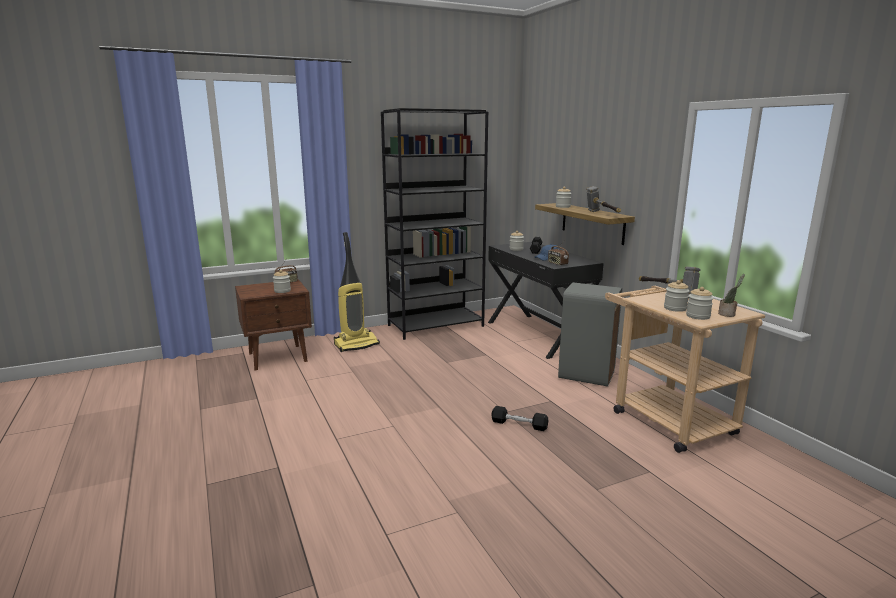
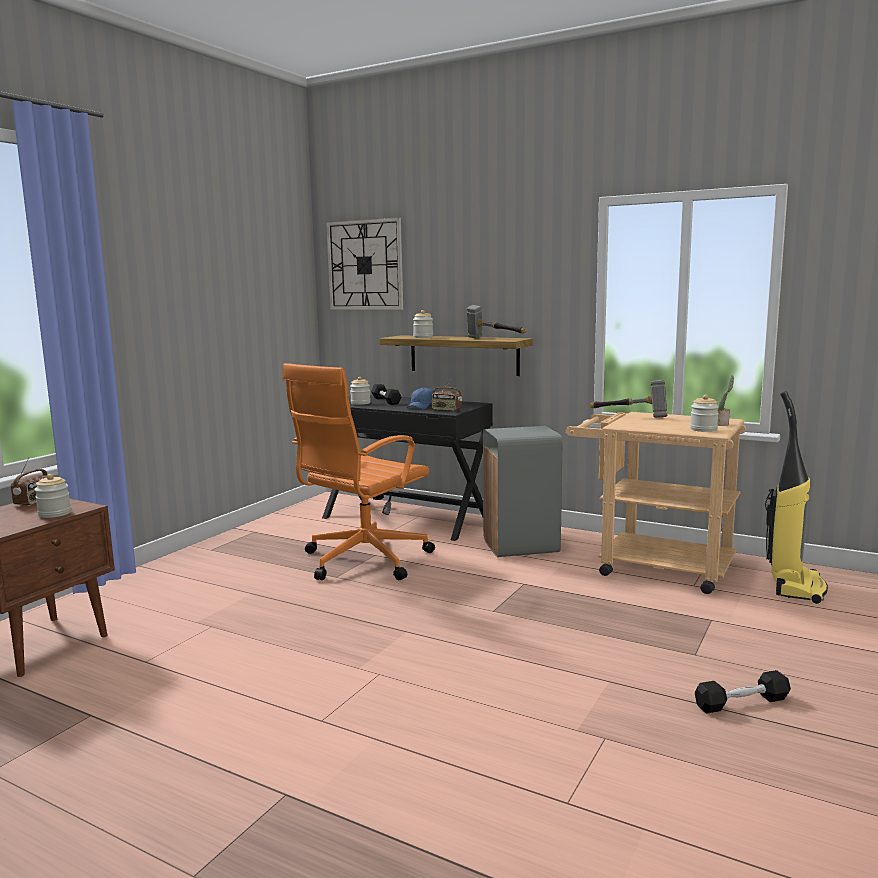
camera: 35 degrees left, 5 degrees down
(356, 344) = (163, 590): vacuum cleaner -> vacuum cleaner (795, 586)
(436, 325) = (254, 537): black bookcase -> none
(474, 356) = (362, 561): none -> orange office chair
(519, 424) = (528, 619): black dumbbell -> black dumbbell (741, 703)
(544, 149) = (365, 265): none -> wall clock
(675, 308) = (670, 427): jar -> none

